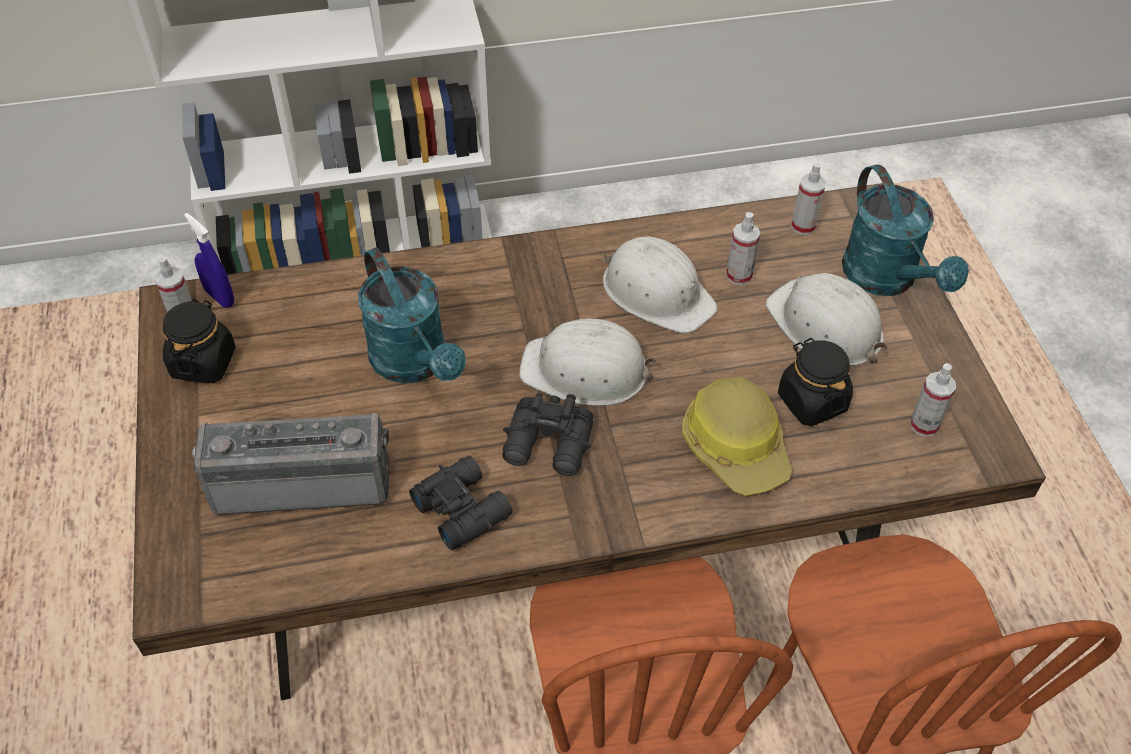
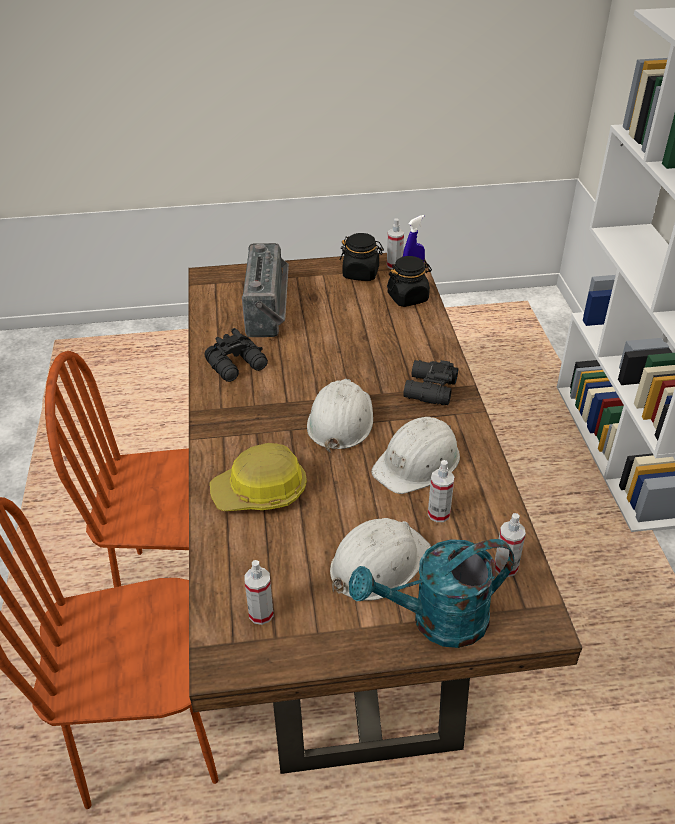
camera: 95 degrees right, 10 degrees down
(415, 363) = (353, 347): turquoise watering can -> none
(549, 446) = (277, 401): black binoculars -> black binoculars (428, 390)
(812, 401) = (296, 542): black jar -> black jar (408, 297)

